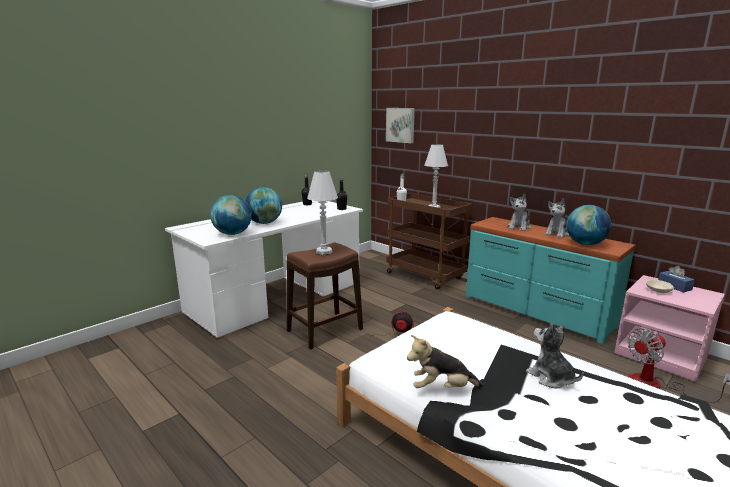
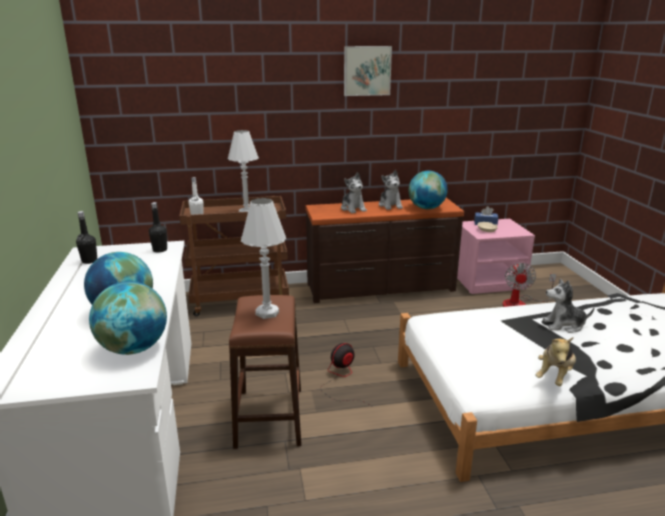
camera: 55 degrees left, 5 degrees up
(401, 125) = (143, 108): picture -> picture (366, 70)
(536, 311) = (381, 288): turquoise dresser -> brown dresser

